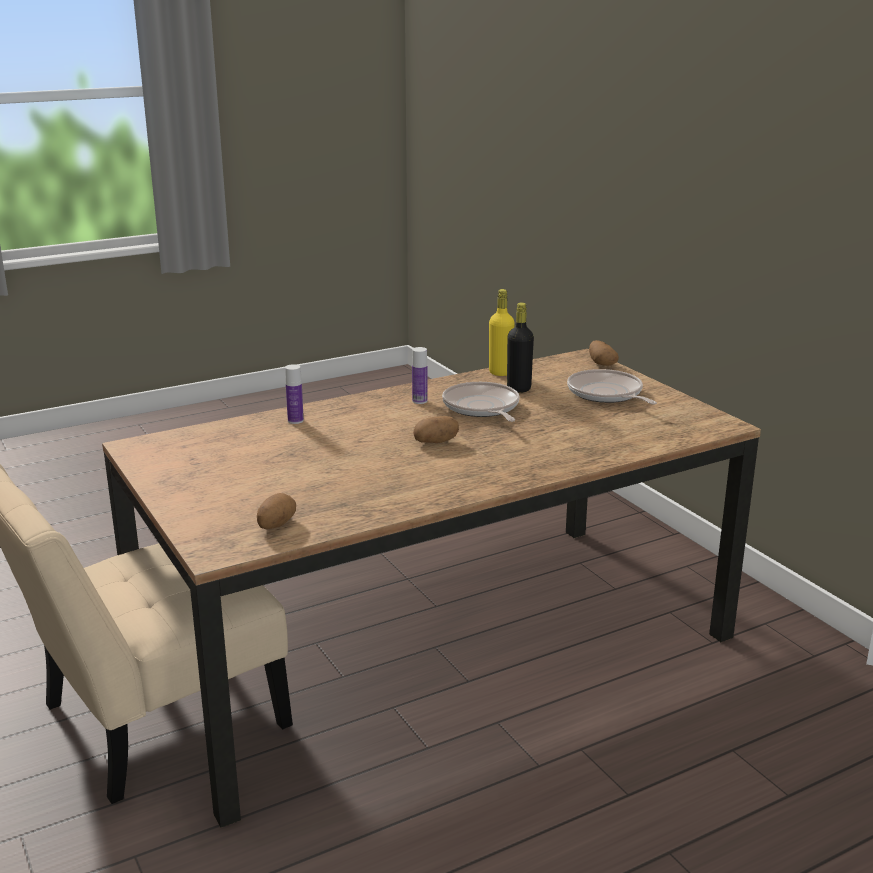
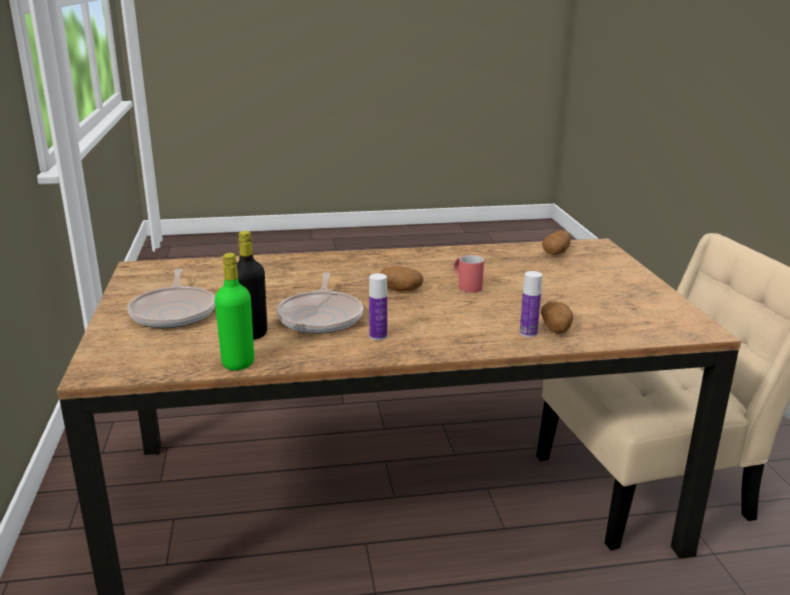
camera: 160 degrees left, 0 degrees up
(372, 457) = (466, 286): none -> red mug
(500, 372) = (238, 363): yellow bottle -> green bottle
(601, 363) = (97, 355): potato -> potato (556, 329)

